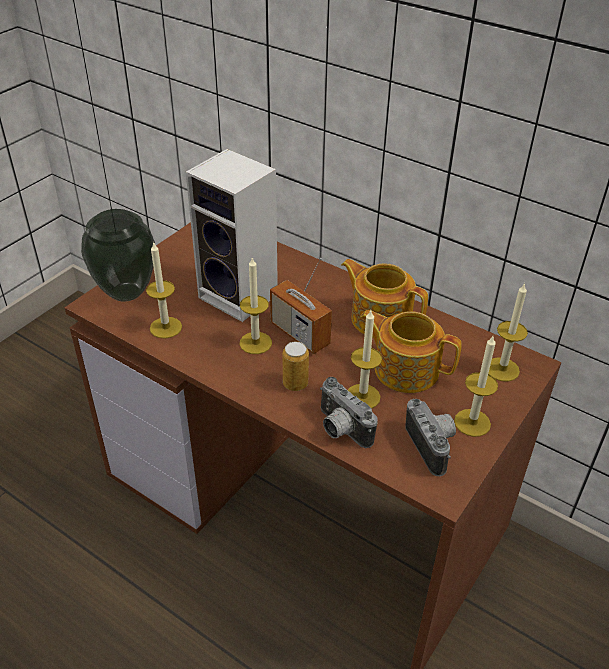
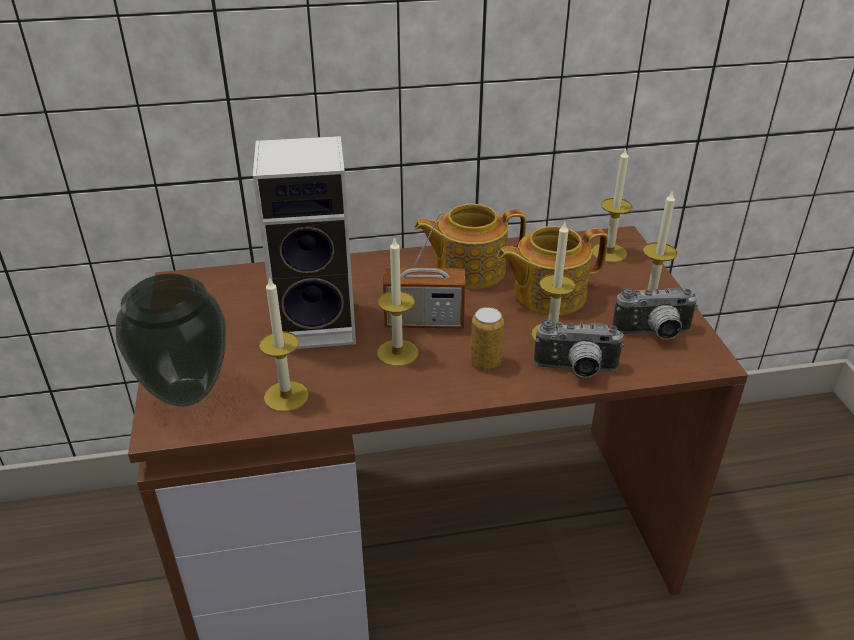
camera: 45 degrees left, 5 degrees down
(433, 446) = (653, 334): camera -> camera turned 150 degrees clockwise

